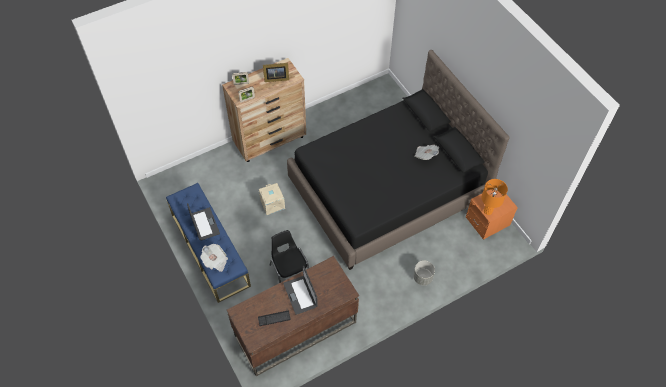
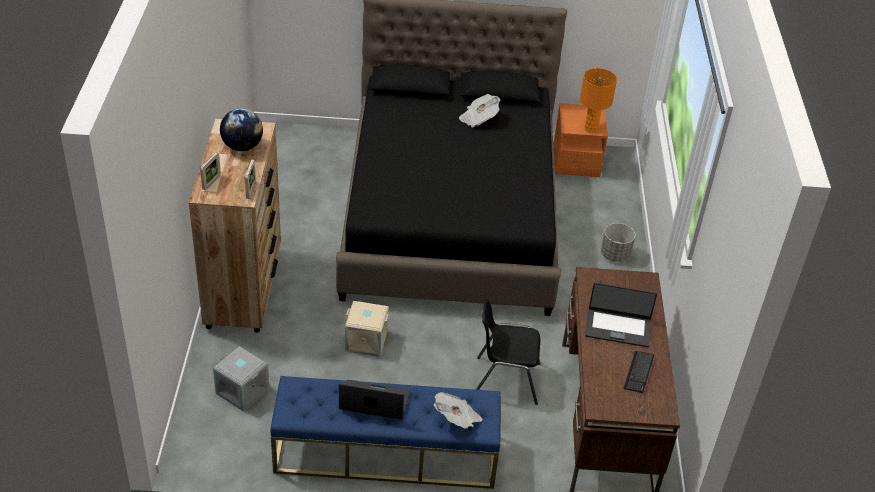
camera: 60 degrees left, 15 degrees down
(209, 177) = (243, 390): none -> grey storage box
(275, 78) = (242, 146): picture frame -> globe

